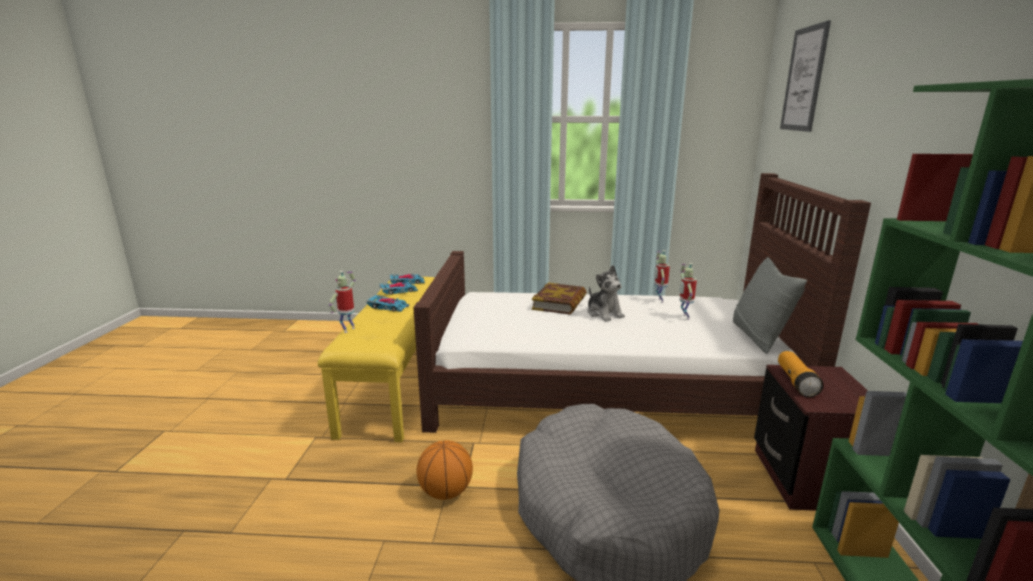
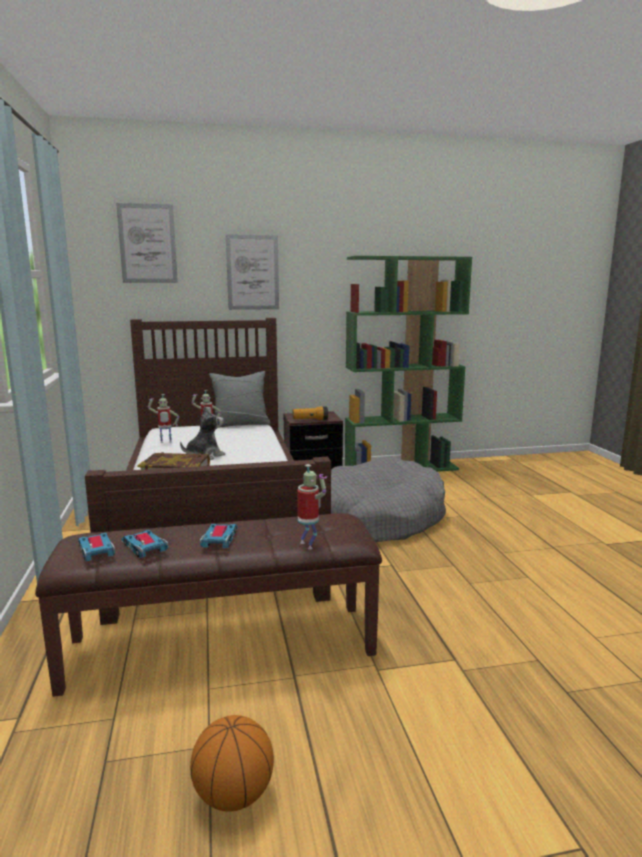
camera: 105 degrees left, 5 degrees down
(348, 329) = (309, 545): toy robot -> toy robot turned 135 degrees counterclockwise
(400, 381) = (222, 645): yellow bench -> brown bench
(446, 492) = (403, 570): basketball -> basketball (234, 795)
(873, 120) = (252, 272): none -> picture

